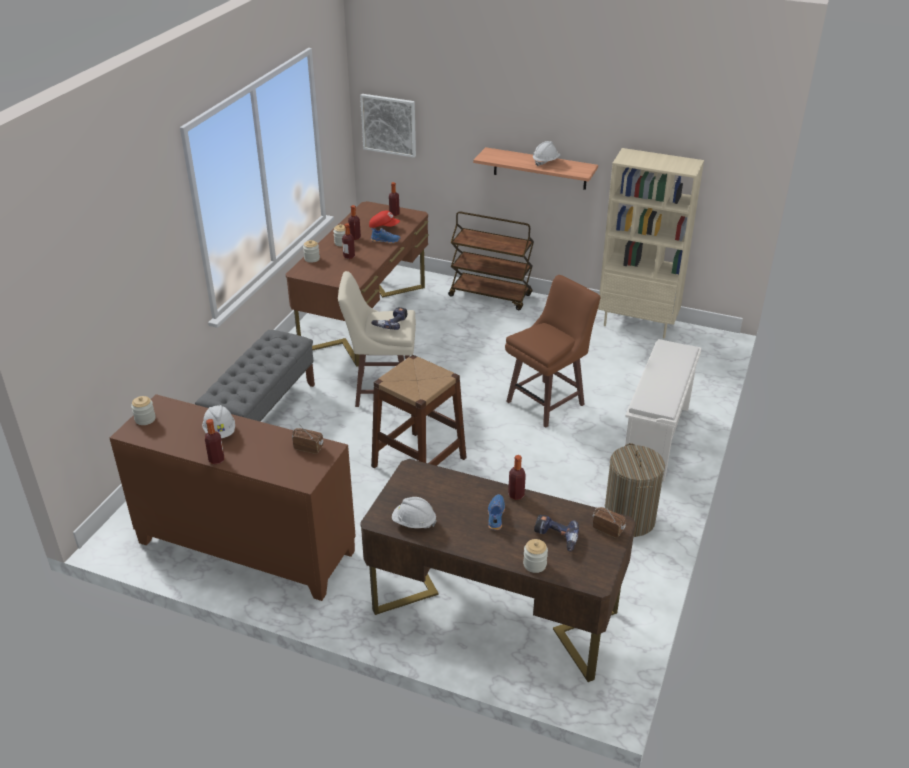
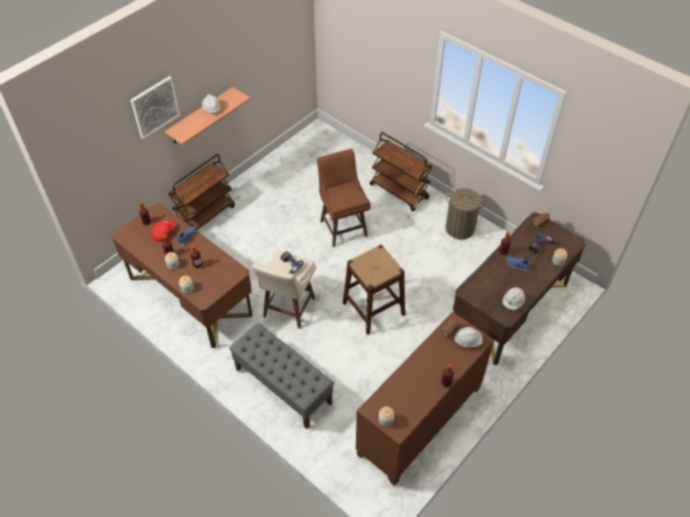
camera: 70 degrees left, 15 degrees up
(220, 431) = (416, 376): white hard hat -> white hard hat (467, 341)
(389, 125) = (93, 171): picture -> picture (155, 107)
(638, 324) = (284, 156): beige bookcase -> none
(656, 439) = (399, 192): white shoe rack -> brown cart

